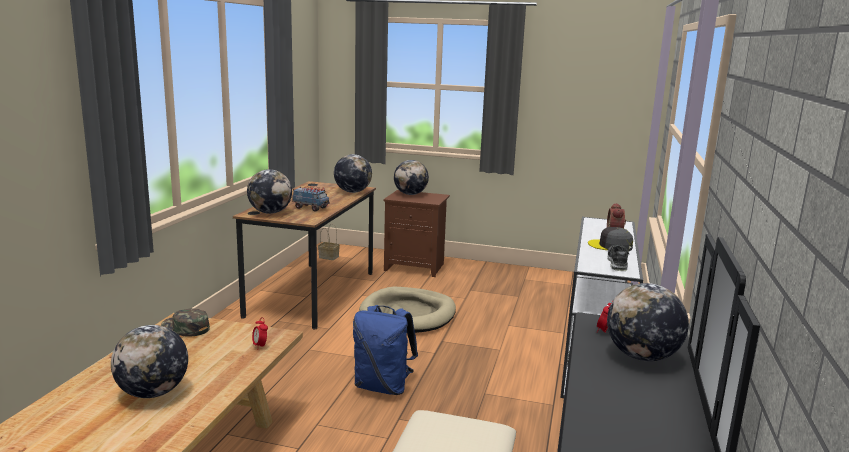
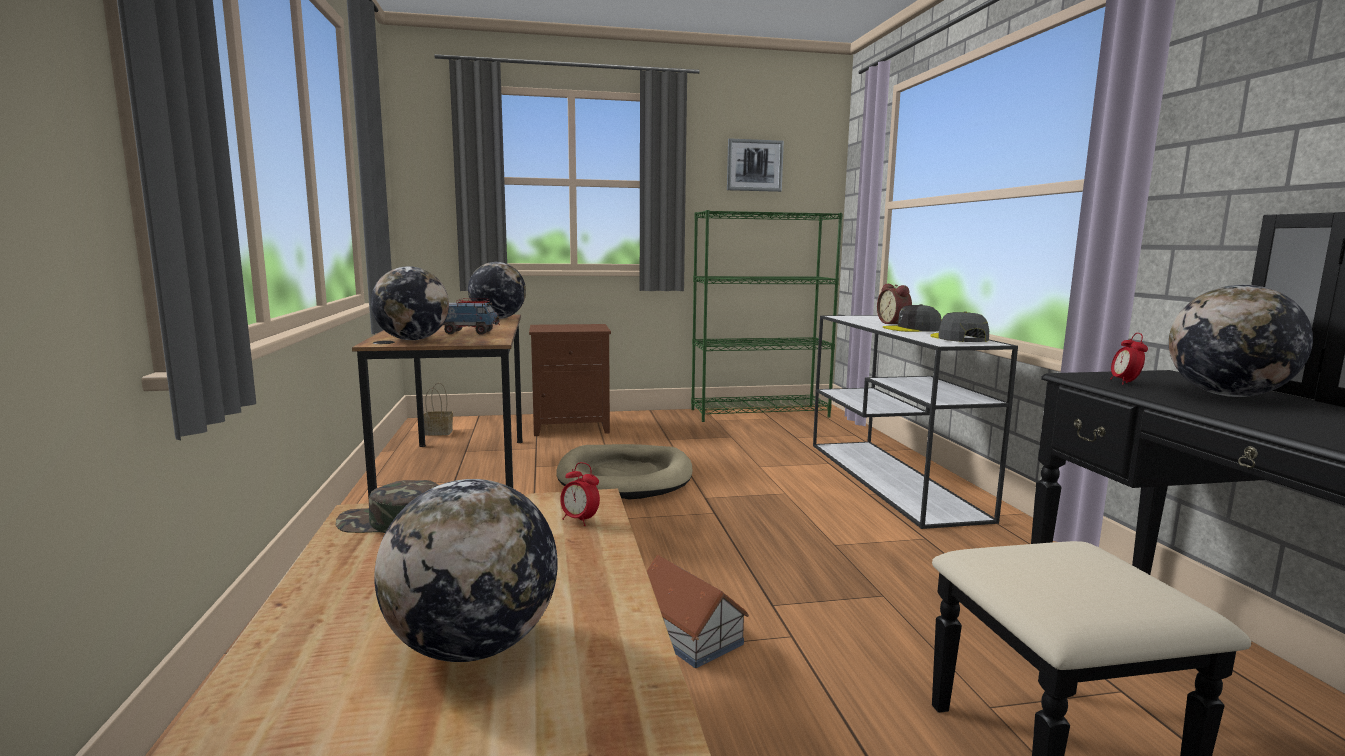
camera: 25 degrees left, 5 degrees down
(336, 420) = (687, 632): none -> toy house
(383, 387) = (699, 569): blue backpack -> none
(410, 194) = (556, 326): globe -> none
(568, 278) = (760, 413): none -> green bookcase
(584, 77) = (754, 165): none -> picture
(616, 263) = (958, 338): shoe -> grey cap

